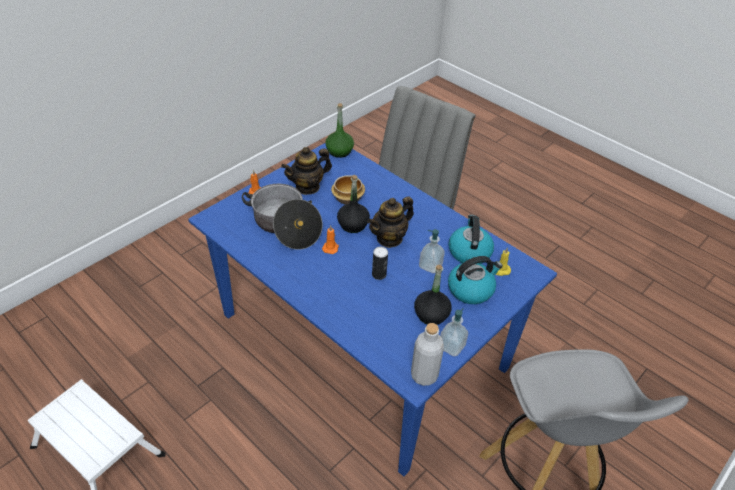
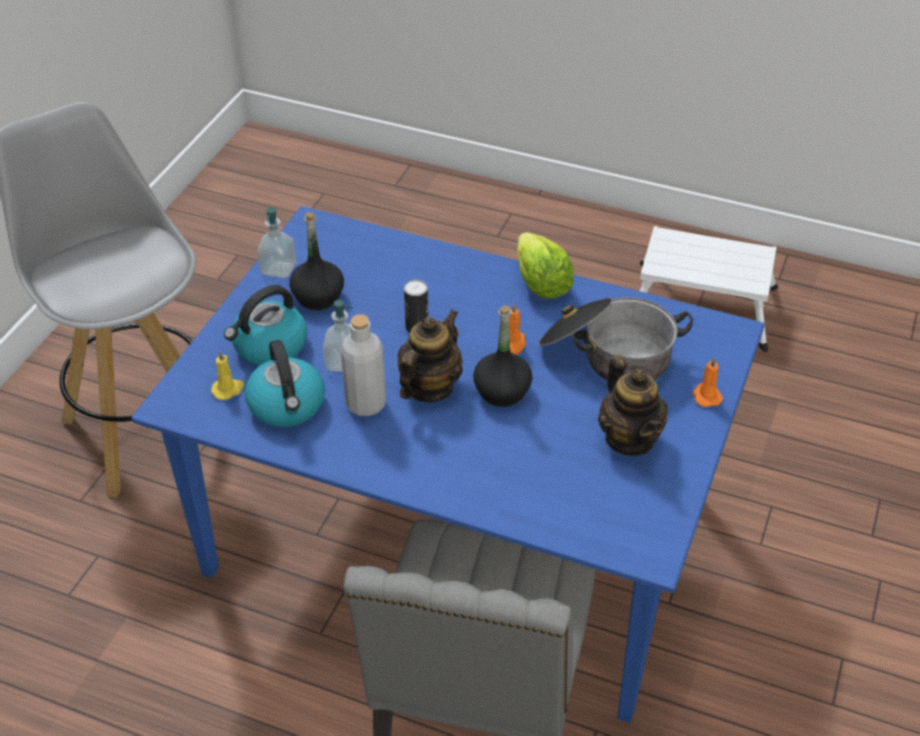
camera: 160 degrees right, 0 degrees up
(288, 279) = (540, 283): none -> lettuce
(307, 187) = (629, 439): teapot -> teapot turned 120 degrees clockwise
(339, 151) = (633, 547): green bottle -> none
(348, 199) = (540, 438): bowl -> none
(424, 375) = (304, 232): grey bottle -> grey bottle (366, 404)

